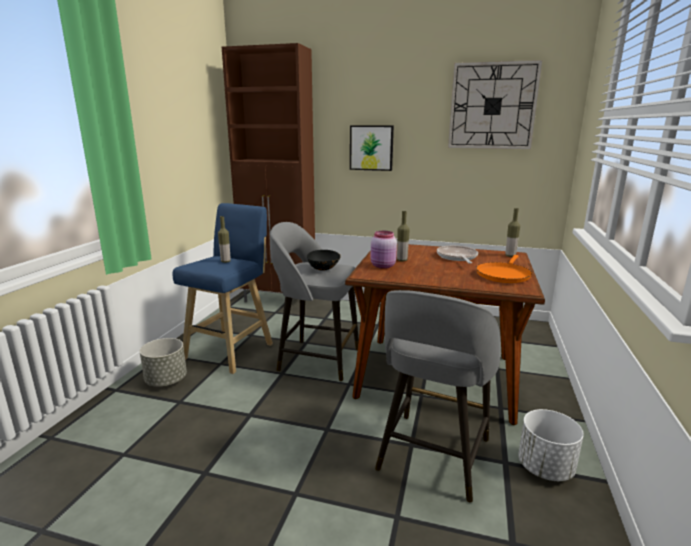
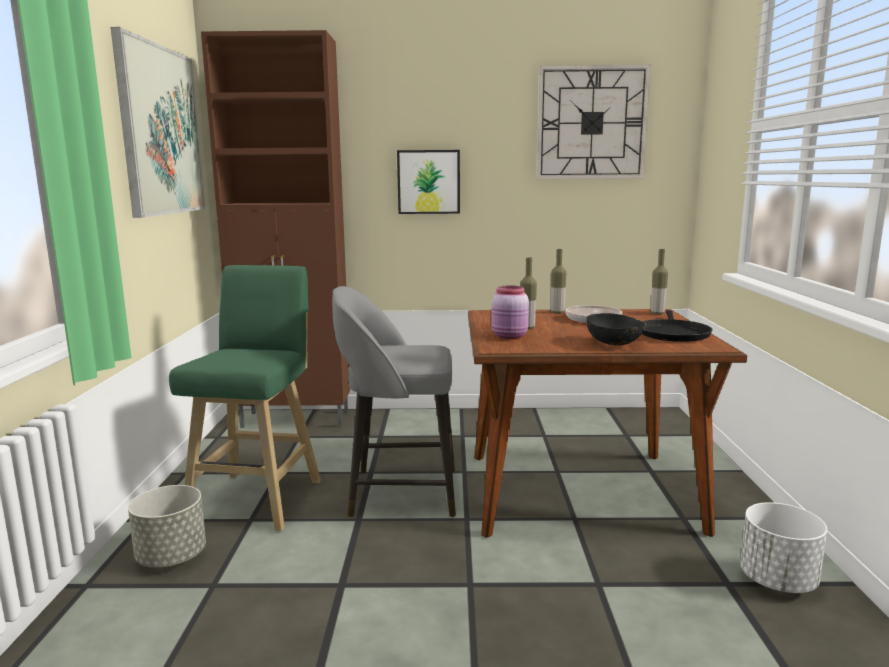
camera: 15 degrees left, 5 degrees down
(191, 114) = (161, 131): none -> picture
(225, 261) = (253, 353): bottle -> bottle (557, 312)
(231, 350) = (258, 498): blue stool -> green stool
(324, 269) = (410, 351): black bowl -> black bowl (615, 344)
(432, 456) = (634, 594): grey stool -> none
(503, 275) = (672, 333): orange frying pan -> black frying pan

